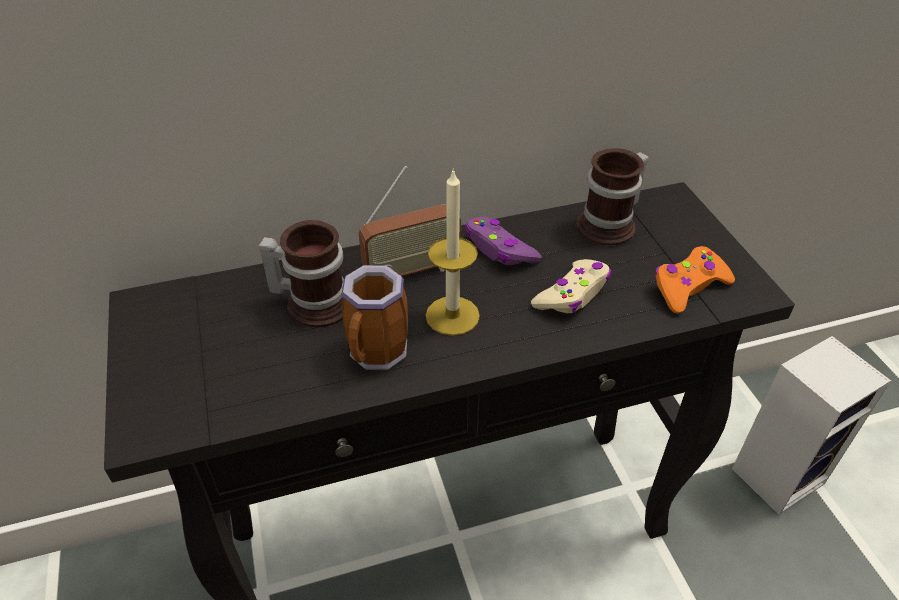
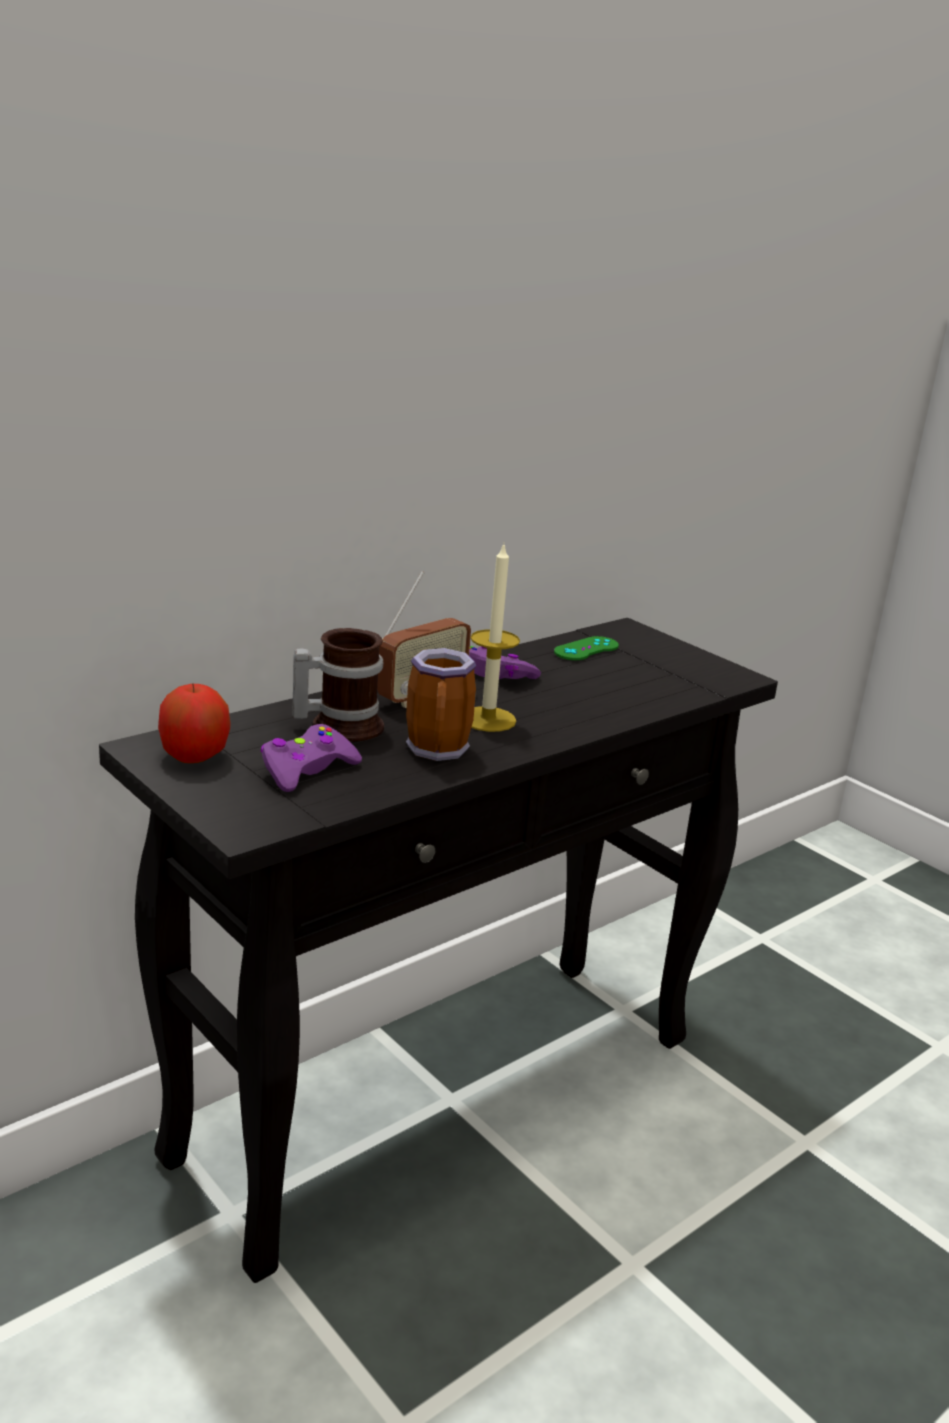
camera: 25 degrees left, 20 degrees down
(167, 324) = (194, 756): none -> apple
(245, 360) = (307, 769): none -> purple game controller
(572, 294) = (587, 695): beige game controller -> none
(611, 225) = (586, 649): mug -> green game controller
(688, 287) = (684, 679): orange game controller -> none
(778, 473) = (768, 965): speaker -> none

